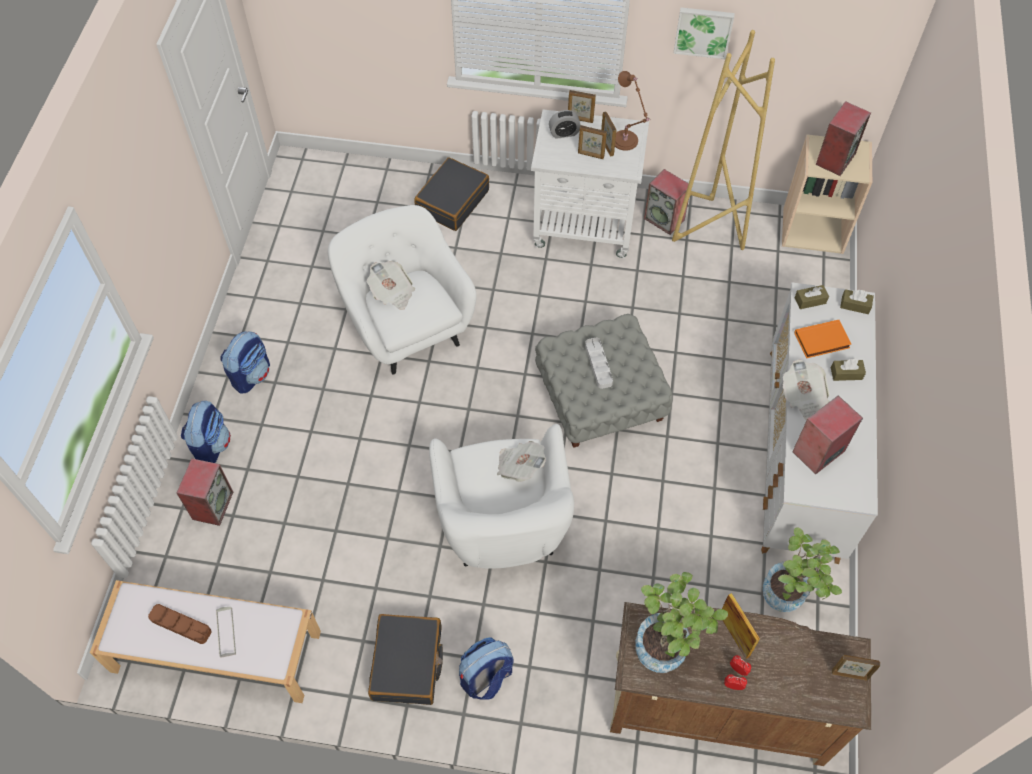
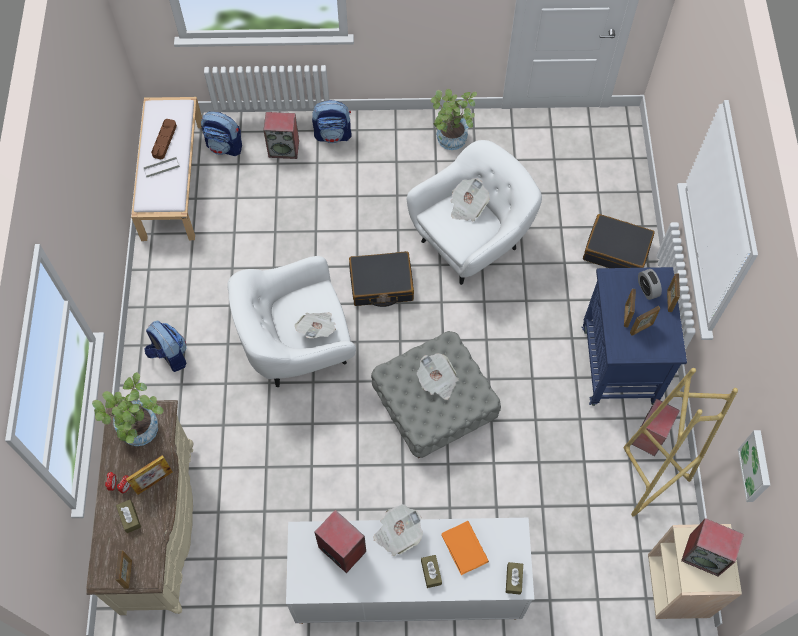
camera: 80 degrees right, 5 degrees up
(251, 375) = (400, 144): backpack -> backpack (225, 146)
(407, 663) = (175, 301): black suitcase -> black suitcase (381, 284)
(585, 228) = (617, 366): white cart -> blue cart
(598, 364) = (437, 381): grey tray -> newspaper
(626, 142) = (652, 344): brown table lamp -> none
(703, 31) = (748, 357): picture -> picture (756, 466)
(789, 595) = (263, 580): potted plant -> potted plant (450, 142)
(810, 300) = (509, 536): brown tissue box -> brown tissue box (130, 518)

